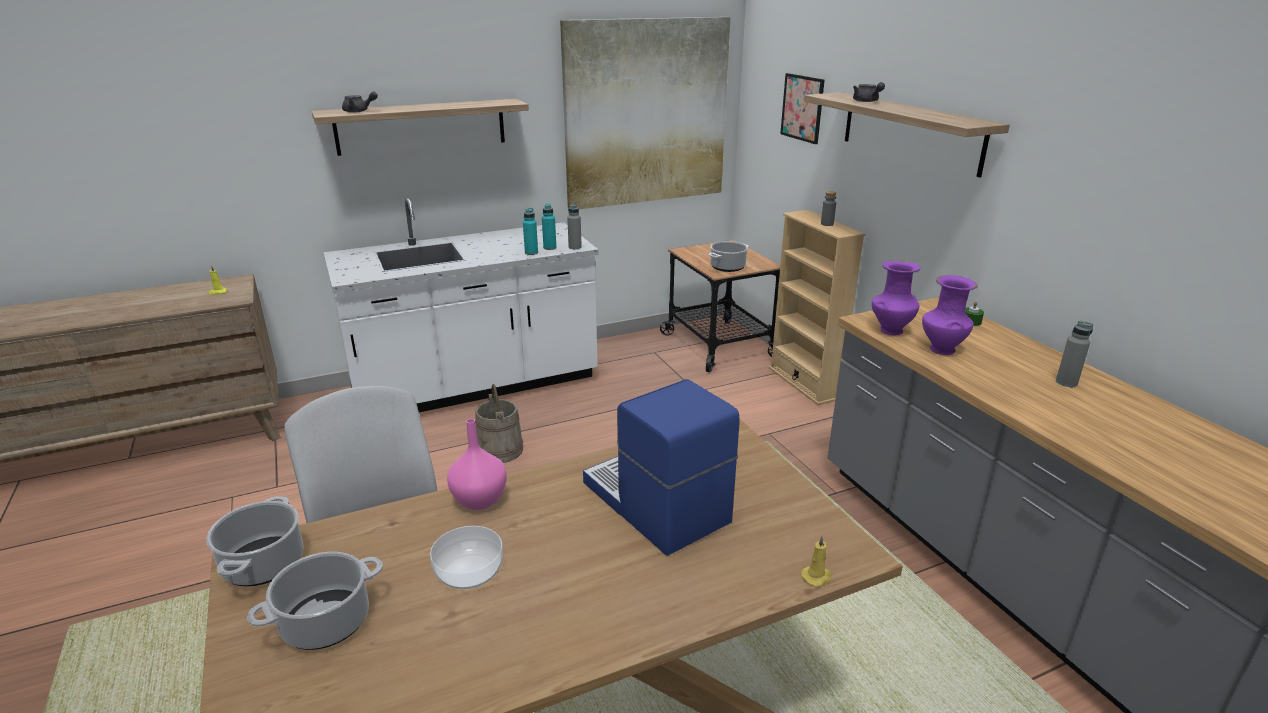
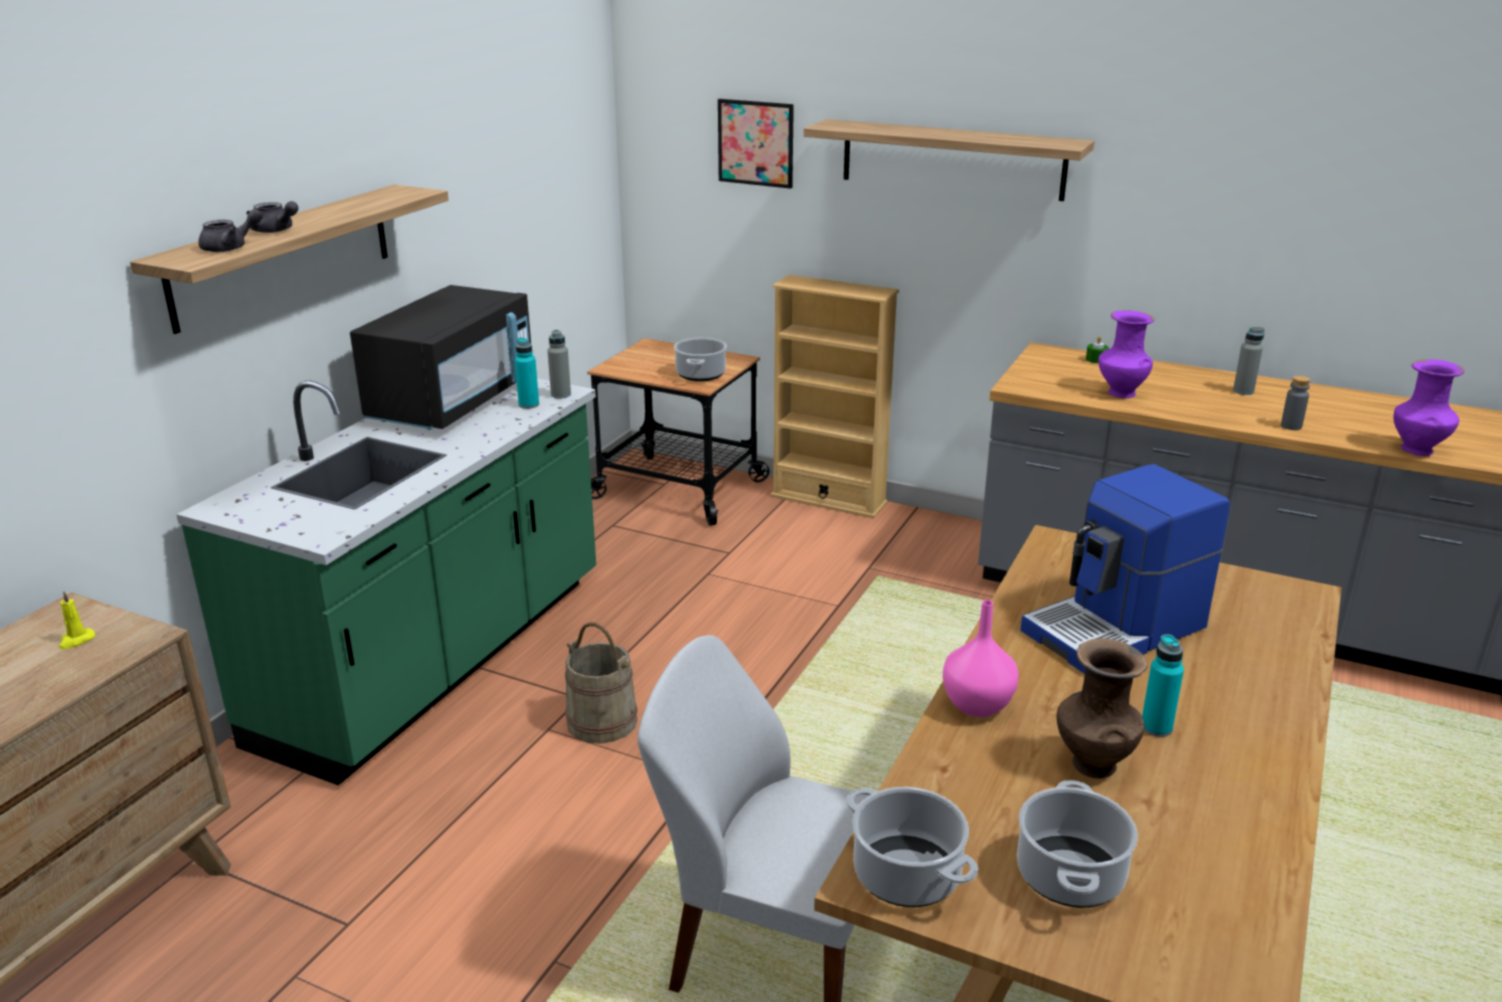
camera: 40 degrees left, 0 degrees up
(469, 571) = (1092, 763): bowl -> brown vase
(476, 387) = (438, 661): white counter -> green counter
(520, 237) = (453, 402): none -> black microwave
(531, 253) = (518, 418): turquoise bottle -> turquoise bottle (1156, 727)
(646, 113) = (533, 177): picture -> none
(654, 504) = (1117, 630): coffee machine -> coffee machine turned 45 degrees counterclockwise
(817, 577) = (1313, 623): yellow candle -> none
(827, 224) = (845, 287): grey bottle -> grey bottle (1291, 426)
(867, 101) = (896, 129): grey teapot -> grey teapot (275, 231)
(890, 331) = (1055, 389): purple vase -> purple vase (1417, 451)

